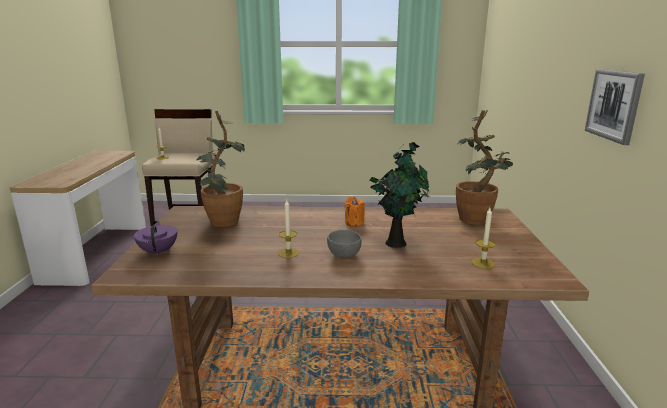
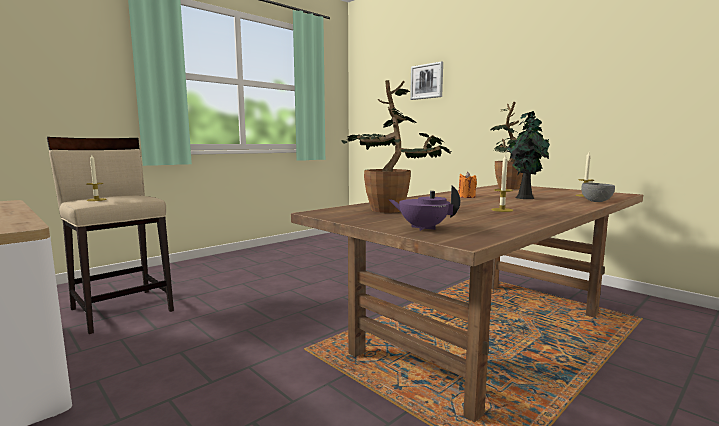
camera: 45 degrees left, 10 degrees down
(344, 255) = (530, 205): grey bowl -> grey bowl (595, 201)
(614, 105) = (551, 103): picture -> picture (427, 81)

